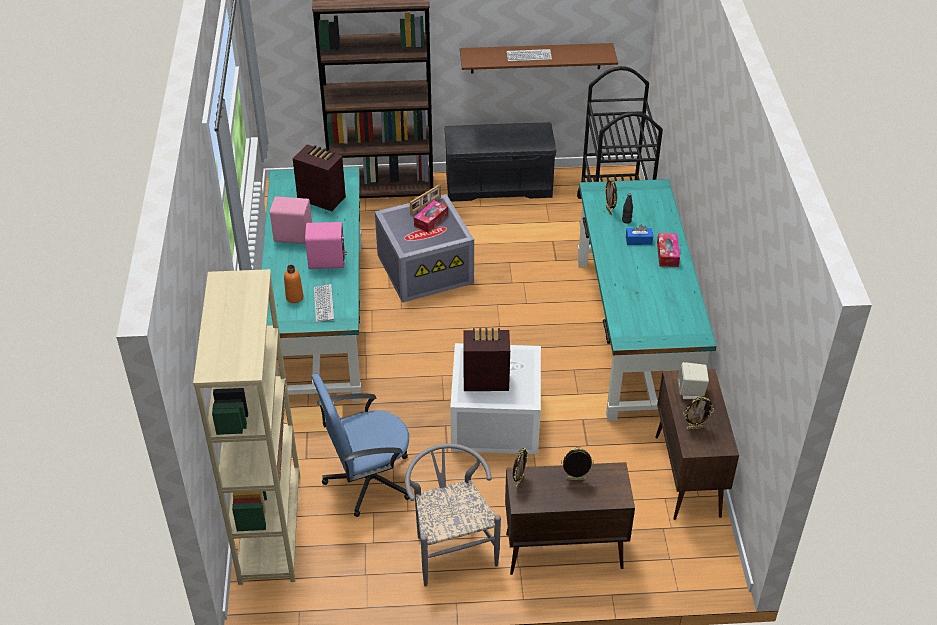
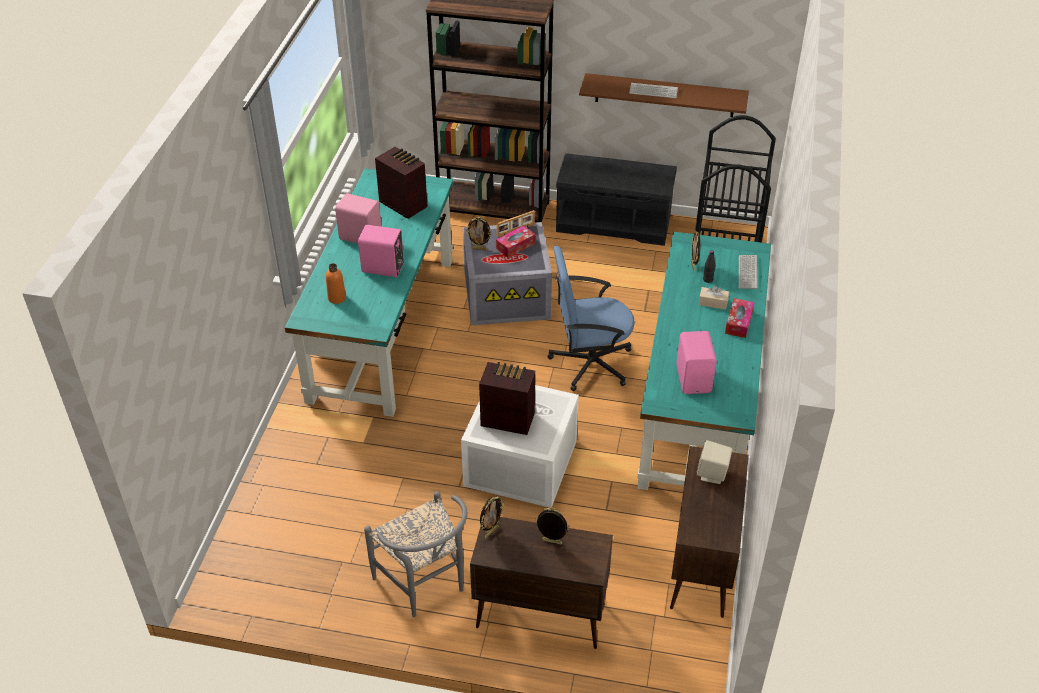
camera: 15 degrees right, 0 degrees up
(270, 527) = (256, 524): beige bookcase -> none
(323, 304) = (362, 309): keyboard -> keyboard (747, 272)
(367, 480) = (369, 498): blue office chair -> blue office chair (589, 363)
(450, 548) = (425, 586): grey chair -> grey chair turned 150 degrees clockwise
(638, 240) = (713, 302): blue tissue box -> beige tissue box
(648, 311) = (694, 379): none -> pink speaker
(695, 428) = (702, 514): picture frame -> picture frame (479, 248)

